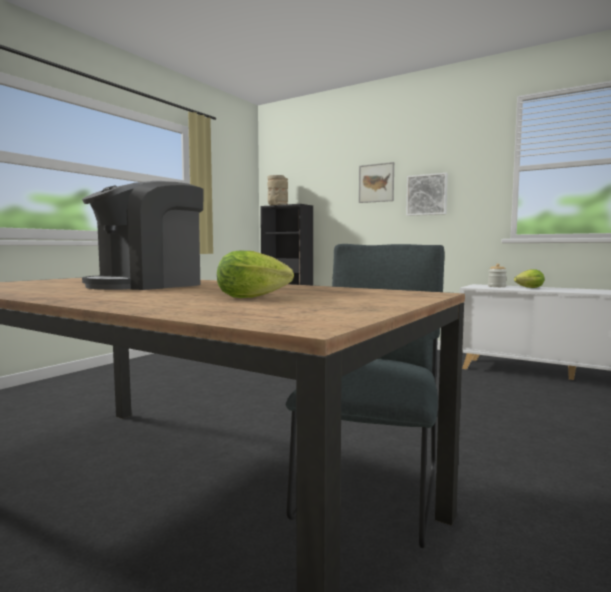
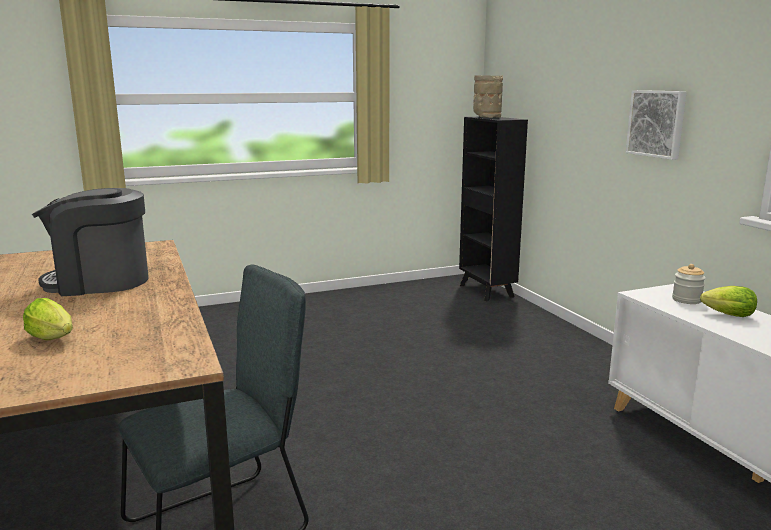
camera: 35 degrees right, 10 degrees up
(376, 183) = (599, 95): picture -> none

